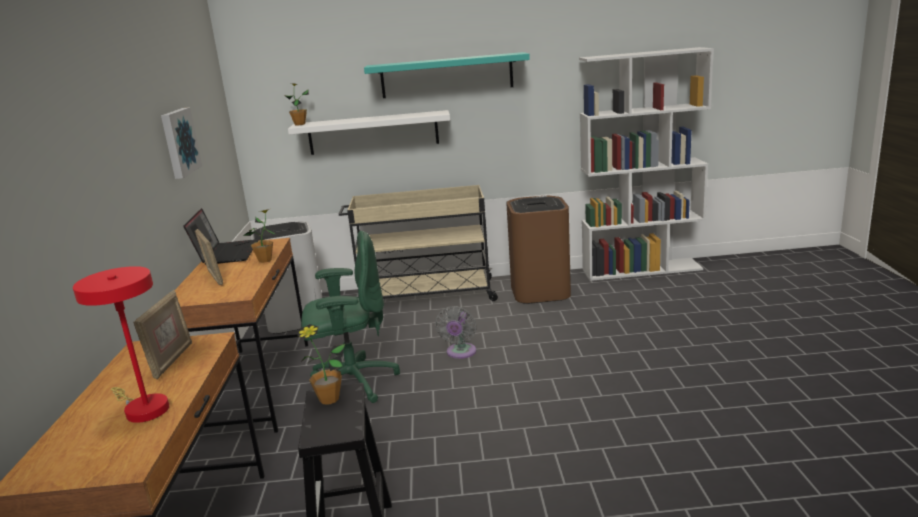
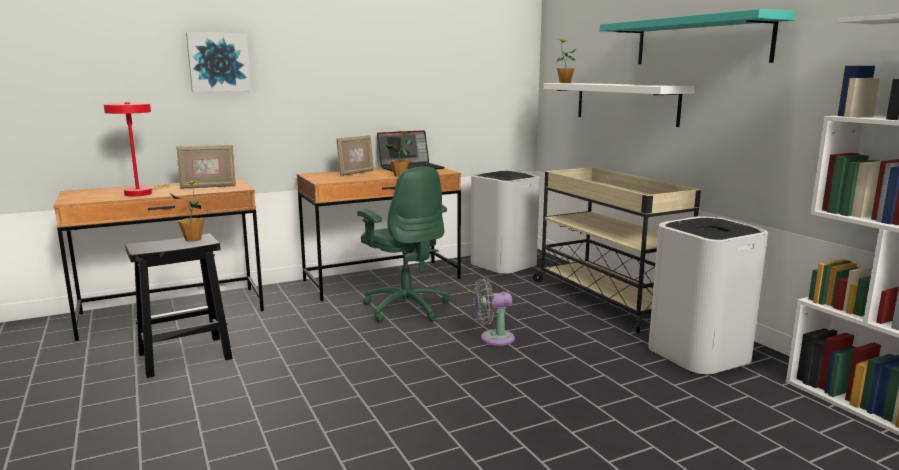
camera: 65 degrees right, 5 degrees down
(179, 142) = (408, 71): picture -> picture (219, 62)
(539, 291) = (698, 354): brown trash can -> white trash can

